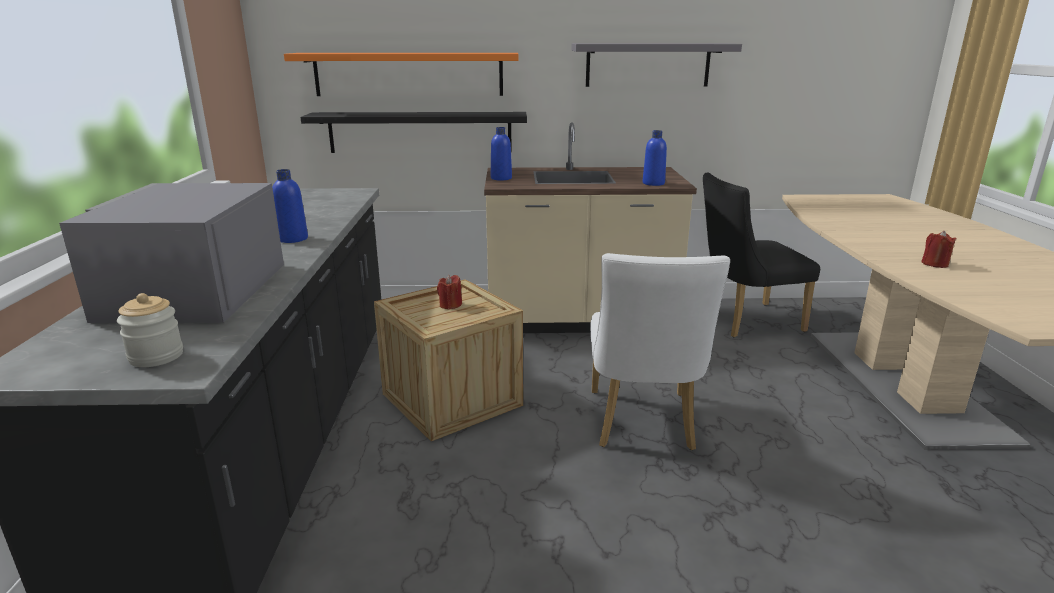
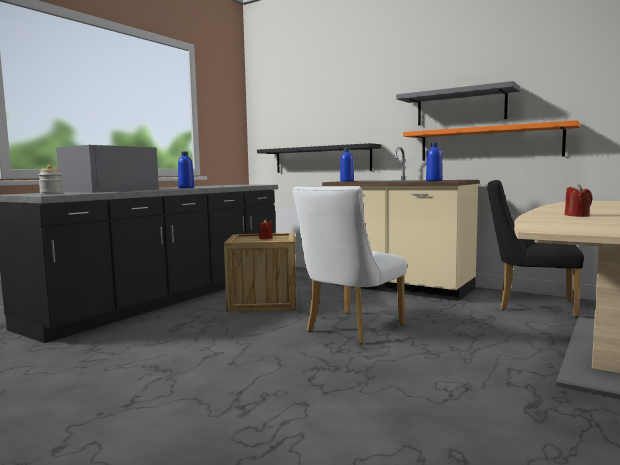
camera: 35 degrees right, 15 degrees down
(409, 74) = (317, 125): orange shelf -> orange shelf (488, 143)

